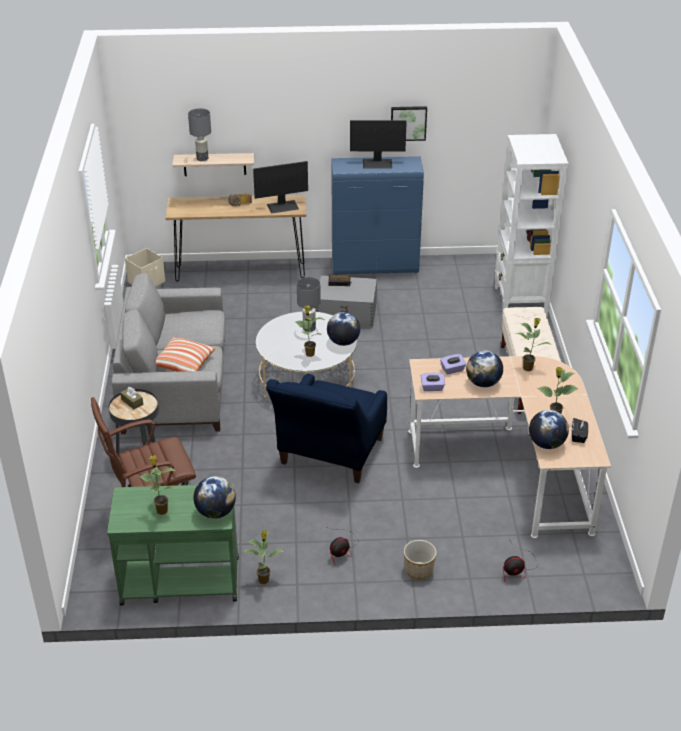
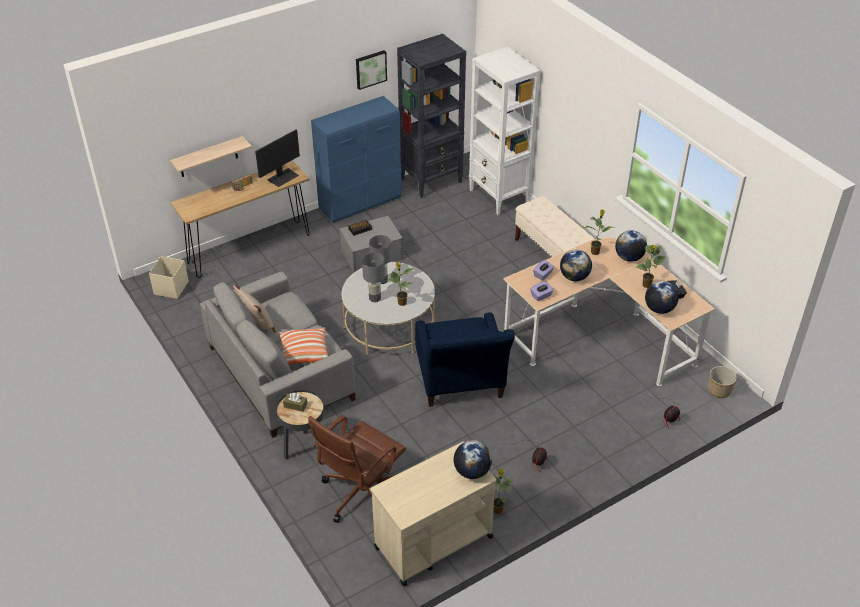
camera: 30 degrees left, 5 degrees up
(161, 510) = (427, 490): potted plant -> none
(167, 327) = (258, 325): none -> beige pillow
(179, 580) = (432, 542): green cart -> beige cart
(202, 158) = (200, 156): grey table lamp -> grey table lamp (374, 298)
(343, 342) = (419, 282): globe -> globe (629, 257)
(377, 163) = (354, 113): monitor -> none
(418, 570) = (602, 448): planter -> planter (719, 390)
(463, 267) = (432, 180): none -> black bookcase

